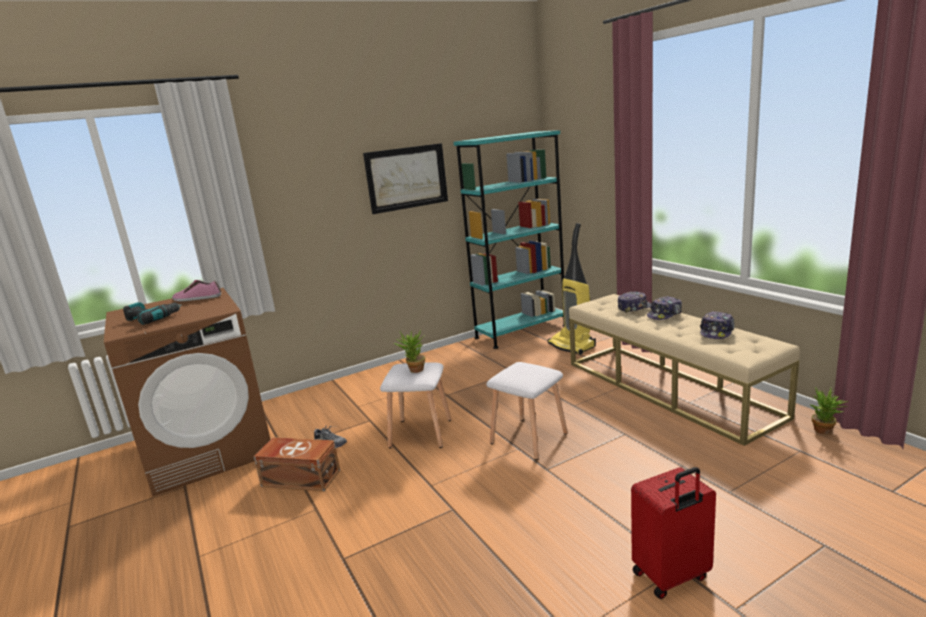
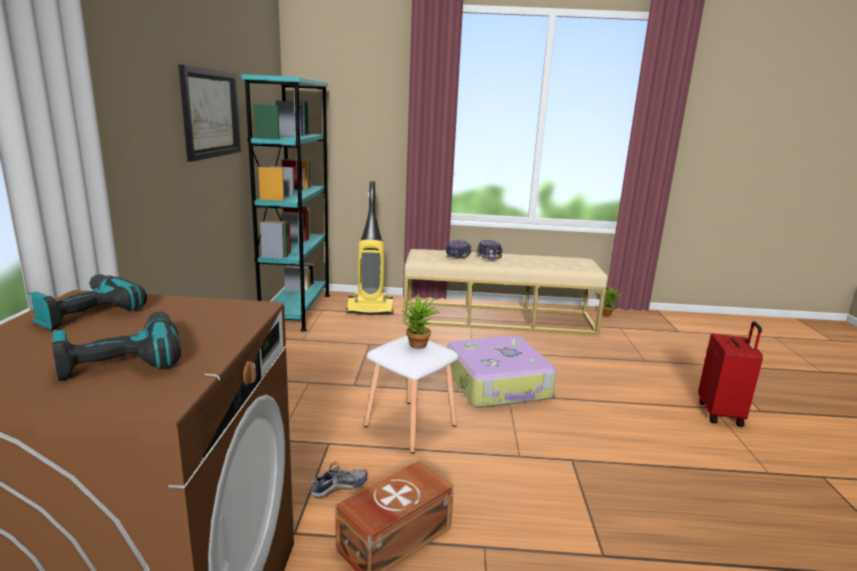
camera: 60 degrees left, 0 degrees up
(197, 298) = (86, 311): shoe -> power drill
(530, 438) = (498, 384): white stool -> suitcase
(717, 332) = (545, 259): cap -> none

